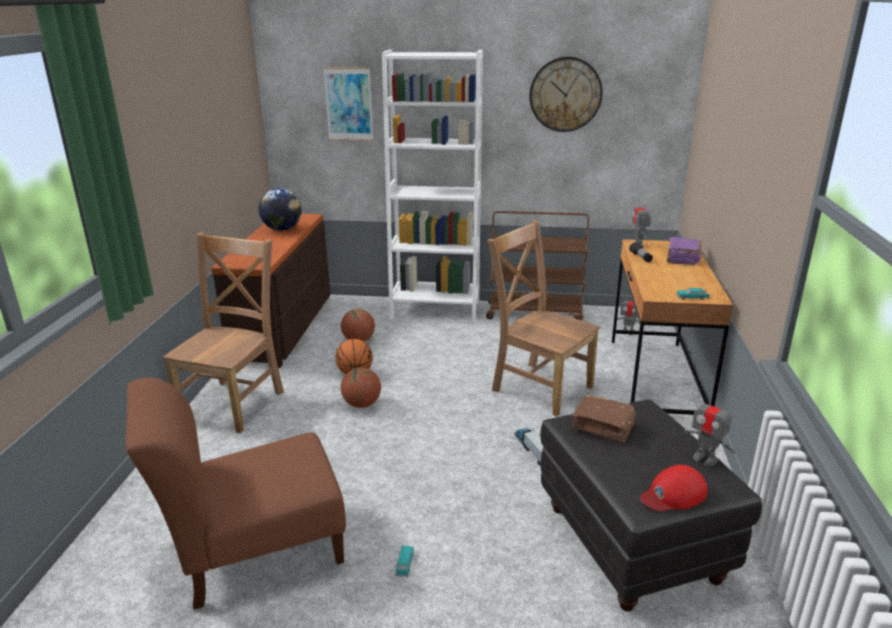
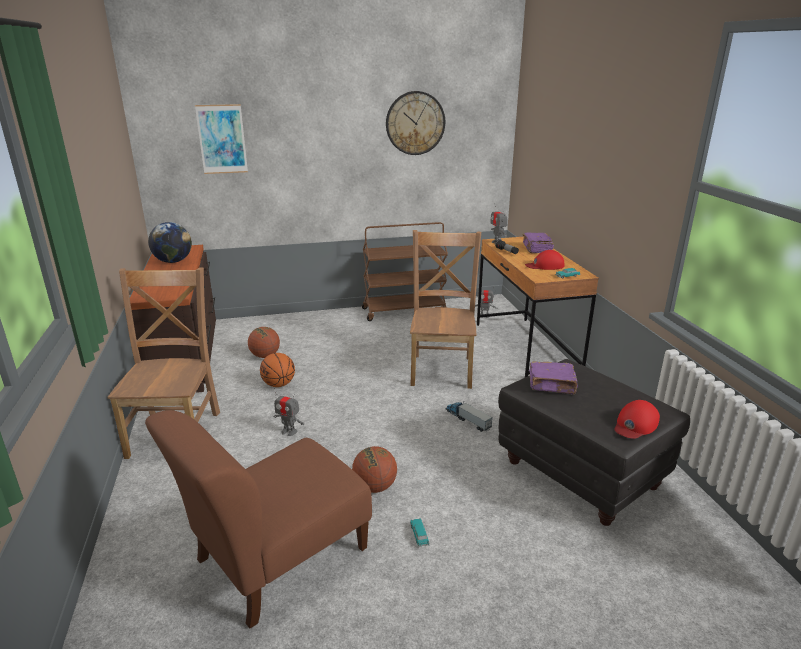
camera: 20 degrees left, 0 degrees up
(362, 404) = (301, 410): basketball -> basketball (375, 487)
(435, 310) = (319, 320): white bookcase -> none
(539, 387) = (442, 369): brown chair -> brown chair turned 75 degrees clockwise
(603, 428) = (552, 385): brown book -> purple book
(674, 281) = (545, 265): none -> red cap
(705, 458) = (637, 394): toy robot -> toy robot (289, 431)

